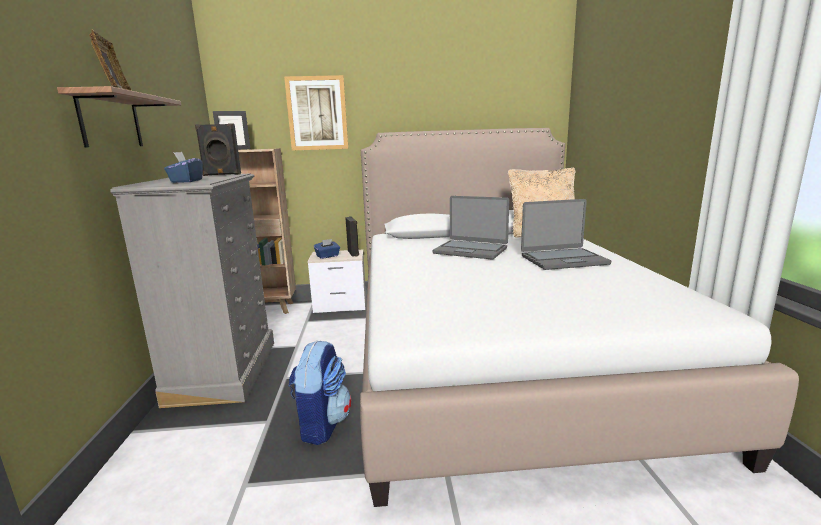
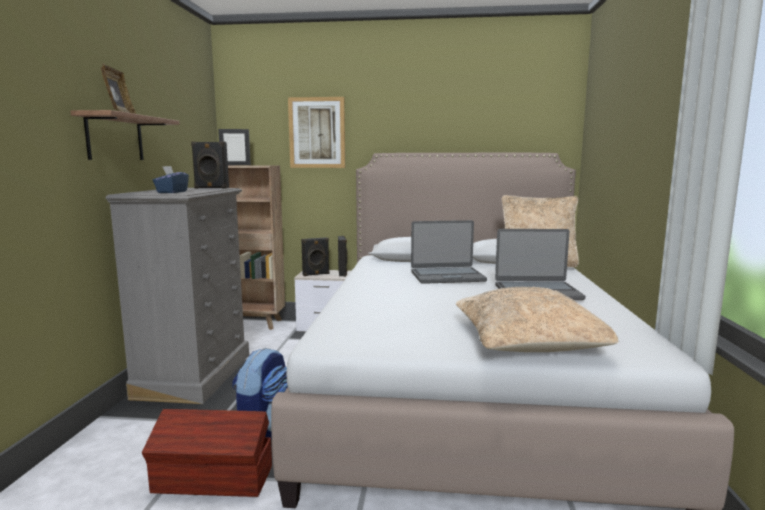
camera: 10 degrees right, 5 degrees down
(288, 487) = (213, 480): none -> brown storage box
(327, 256) = (316, 274): blue tissue box -> black speaker
(470, 250) = (447, 276): laptop -> laptop turned 45 degrees counterclockwise
(597, 310) = (529, 340): none -> beige pillow

